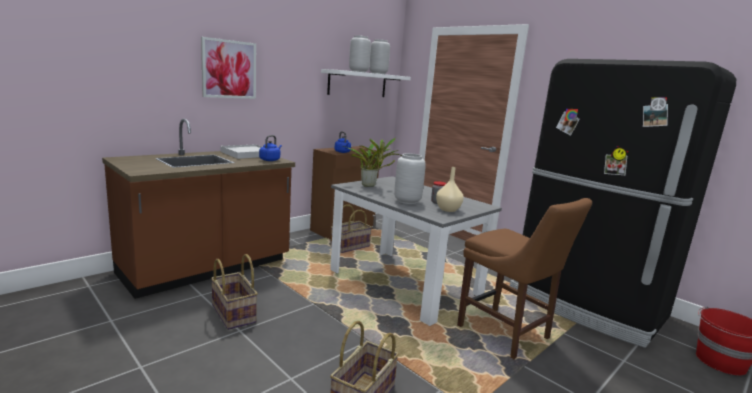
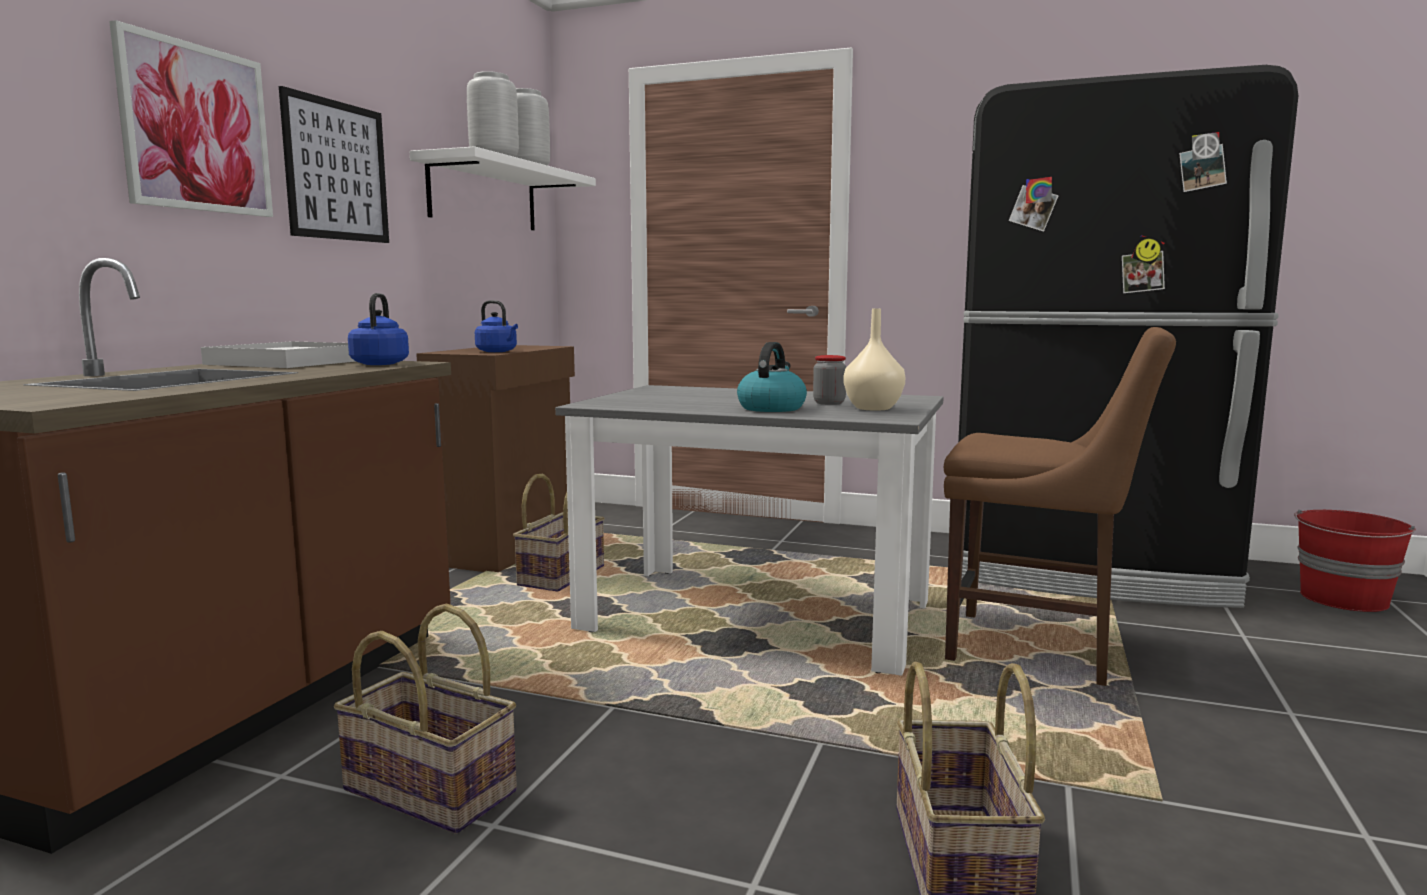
camera: 25 degrees left, 5 degrees down
(286, 79) = (337, 171): none -> picture
(370, 186) = (643, 399): potted plant -> none
(406, 201) = (771, 408): grey vase -> kettle

